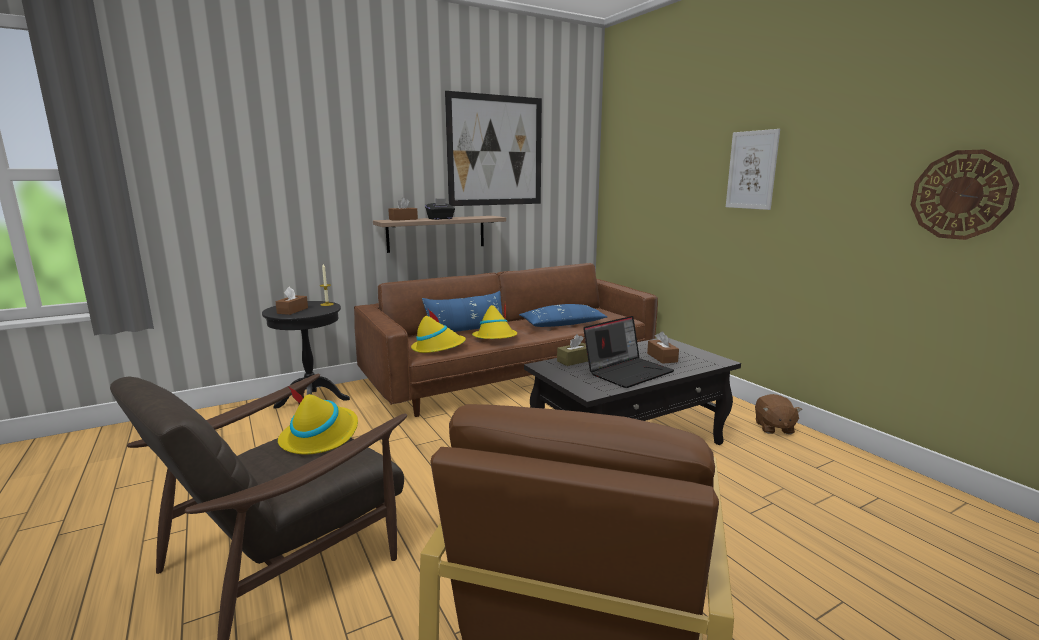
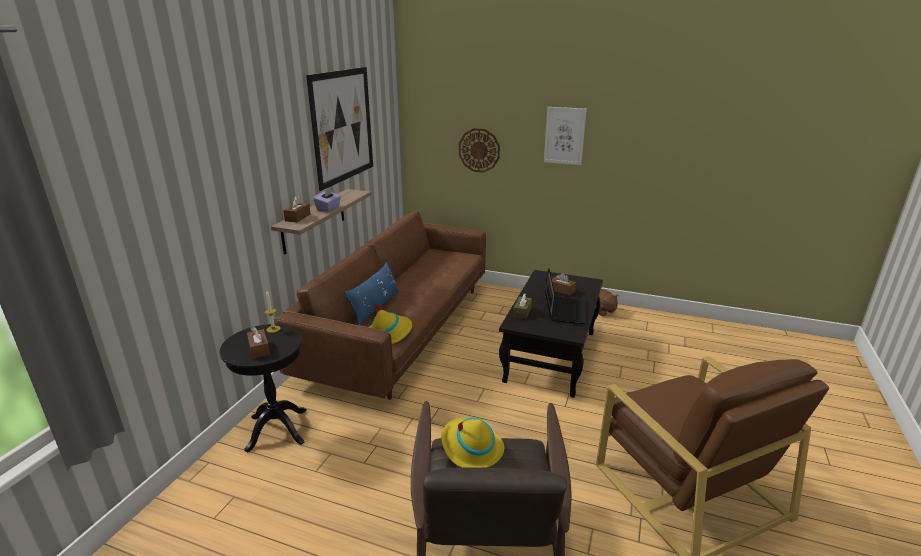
camera: 40 degrees left, 10 degrees up
(440, 219) = (328, 208): black tissue box -> purple tissue box
(495, 338) = (414, 307): yellow hat -> none
(562, 325) = (435, 276): blue pillow -> none
(961, 195) = (704, 160): wall clock -> wall clock (479, 150)

